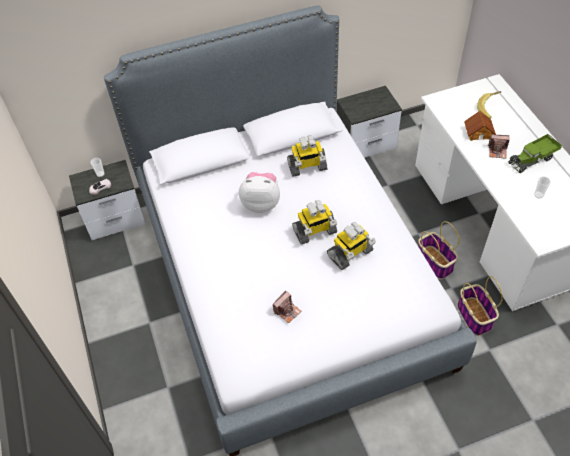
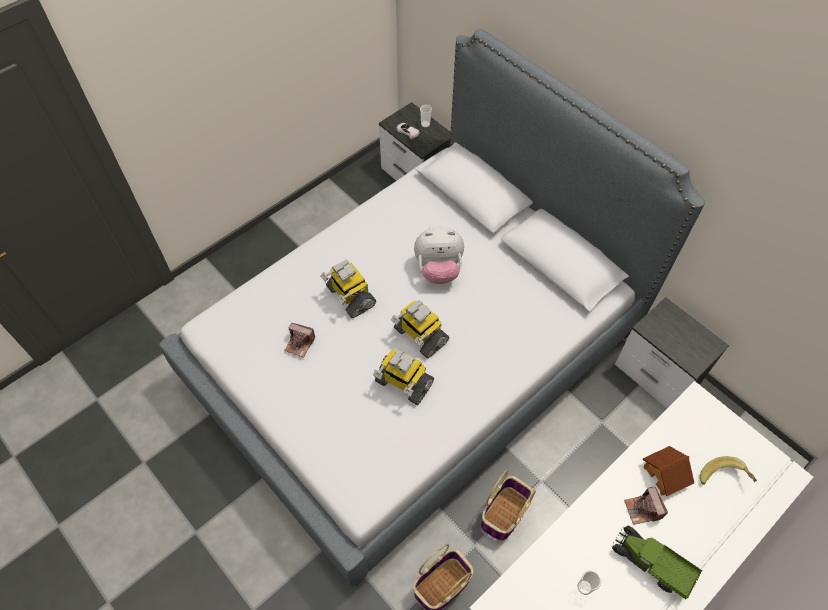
camera: 65 degrees right, 5 degrees up
(261, 203) = (438, 269): plush toy -> plush toy turned 105 degrees clockwise
(307, 167) = (515, 296): toy robot -> toy robot (350, 296)

